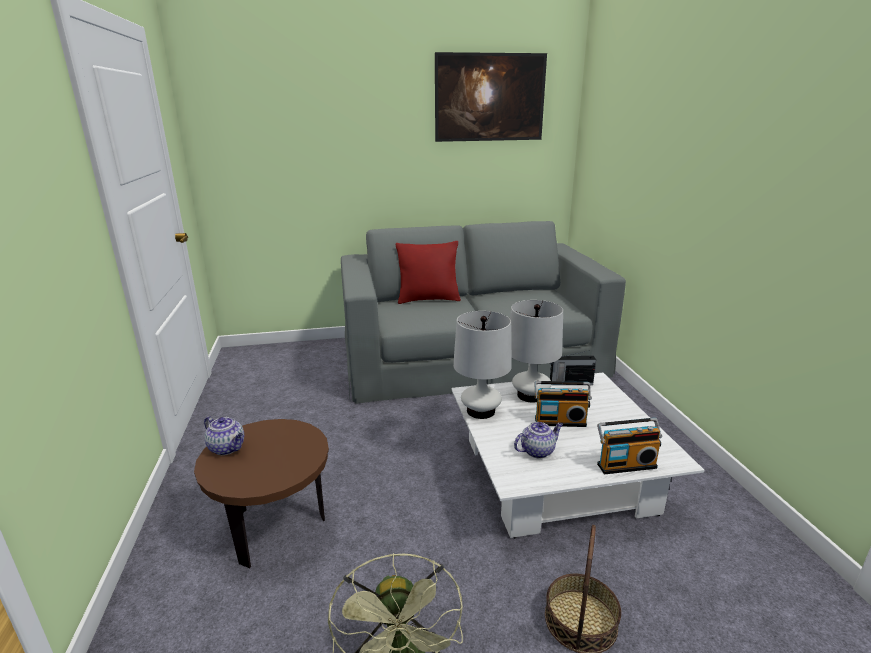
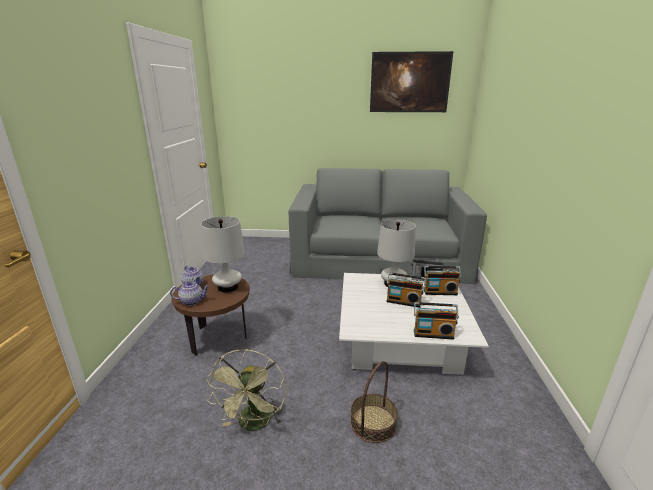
camera: 15 degrees right, 0 degrees up
(428, 299) = (351, 217): red pillow -> none
(480, 411) = (355, 288): white table lamp -> white table lamp (228, 287)
(537, 451) = (378, 316): teapot -> teapot (192, 301)
(599, 398) = (440, 291): none -> radio

